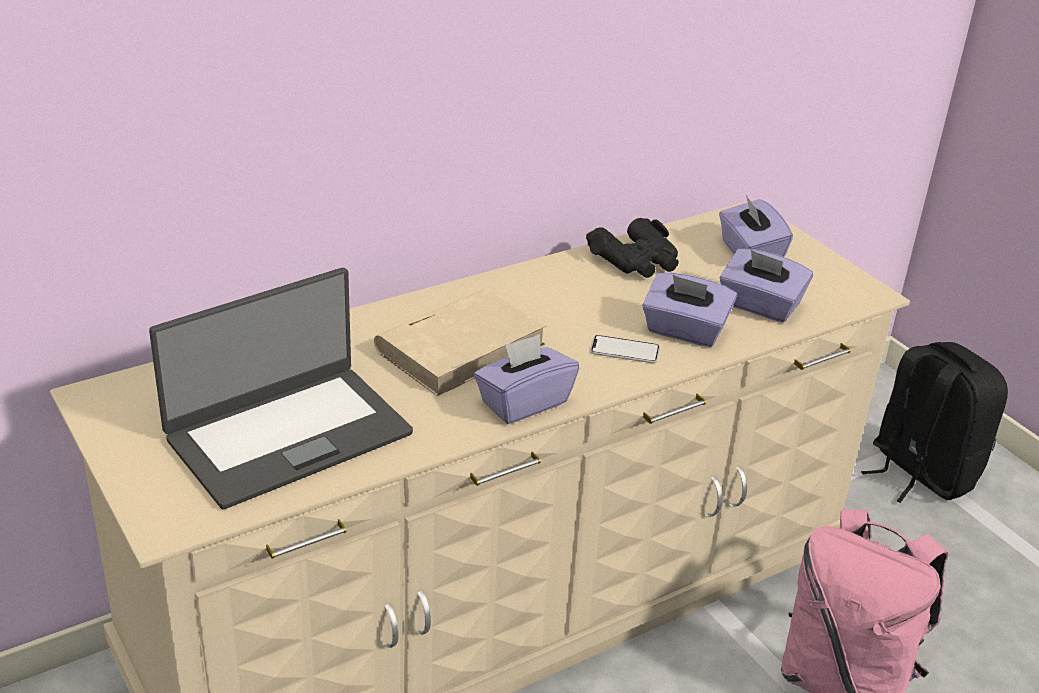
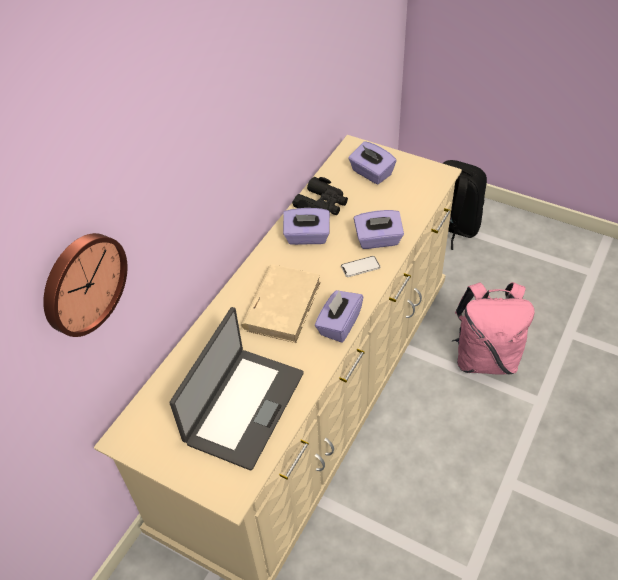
camera: 25 degrees left, 15 degrees up
(118, 96) = (82, 283): none -> wall clock
(760, 306) = (400, 206): purple tissue box -> purple tissue box (307, 237)

